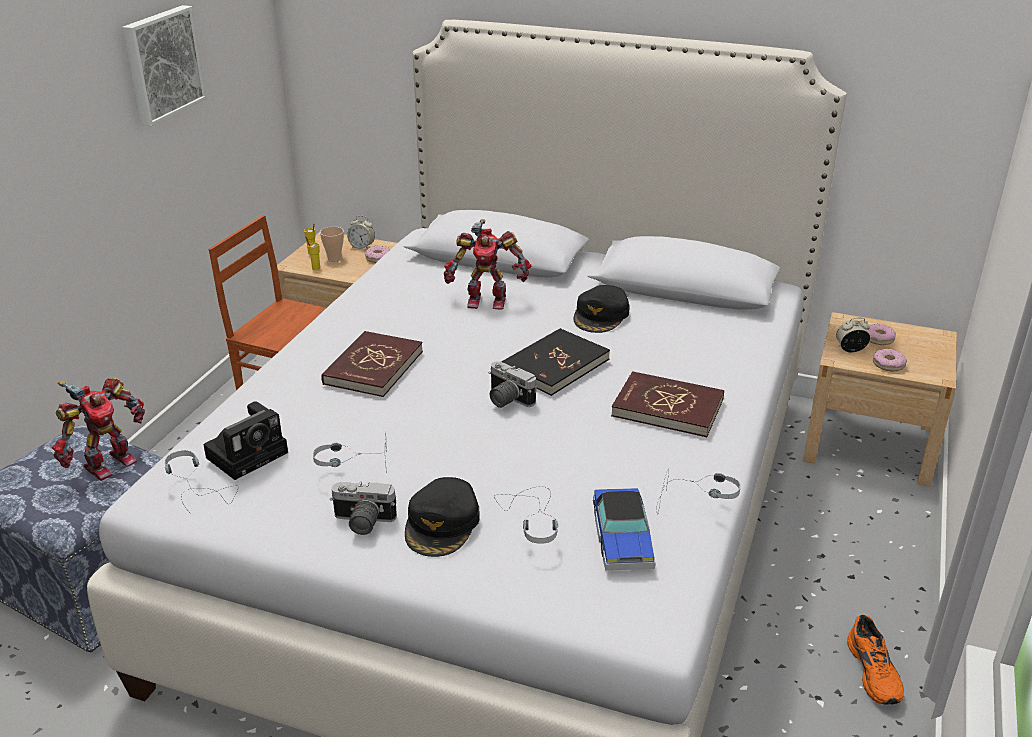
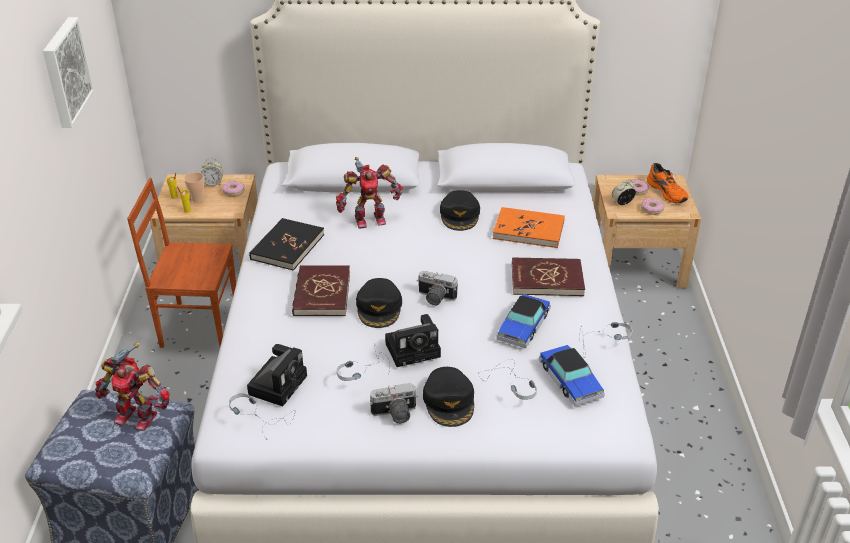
camera: 20 degrees left, 5 degrees up
(108, 463) = (137, 416): toy robot -> toy robot turned 90 degrees clockwise
(429, 396) = (379, 308): none -> black cap
(440, 452) = (415, 349): none -> camera
(555, 365) = (452, 263): black book -> black book (287, 247)
(600, 456) = (523, 326): none -> toy car
(679, 347) = (528, 230): none -> orange book
(875, 672) = (706, 425): orange shoe -> orange shoe (668, 192)

